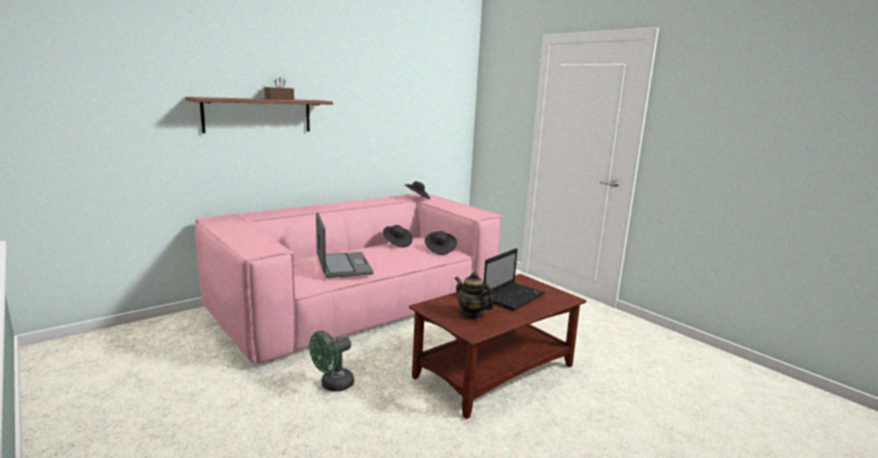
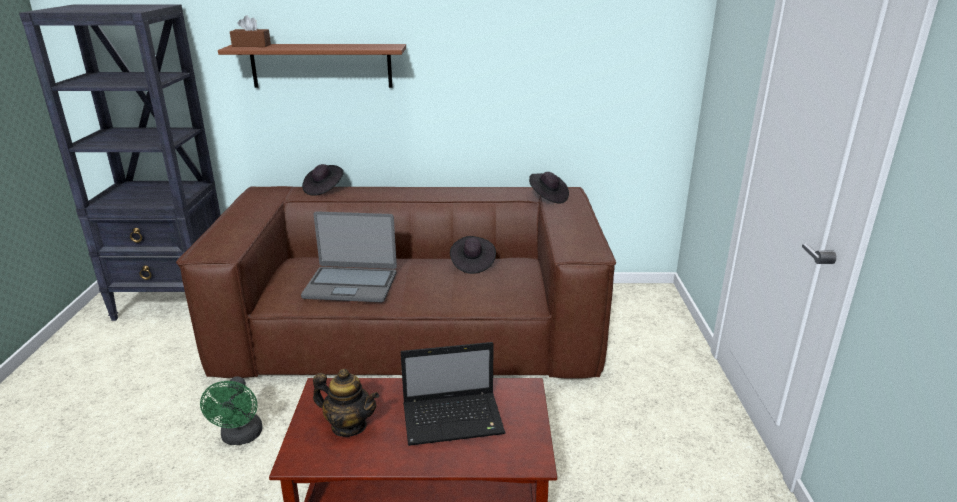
camera: 40 degrees right, 10 degrees up
(128, 339) = (175, 302): none -> black bookcase
(279, 99) = (340, 45): brown tissue box -> brown tissue box (251, 45)
(333, 385) = (240, 437): green fan -> green fan turned 90 degrees counterclockwise
(343, 266) = (351, 285): laptop -> laptop turned 75 degrees clockwise
(358, 302) = (413, 330): pink sofa -> brown sofa
(440, 250) = (511, 291): black hat -> black hat (323, 189)
(471, 314) = (349, 426): teapot -> teapot turned 120 degrees clockwise

